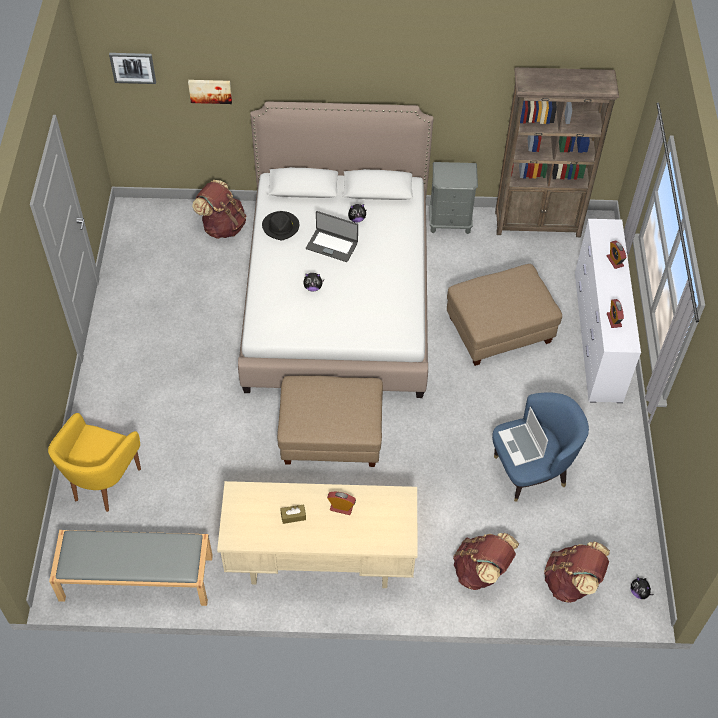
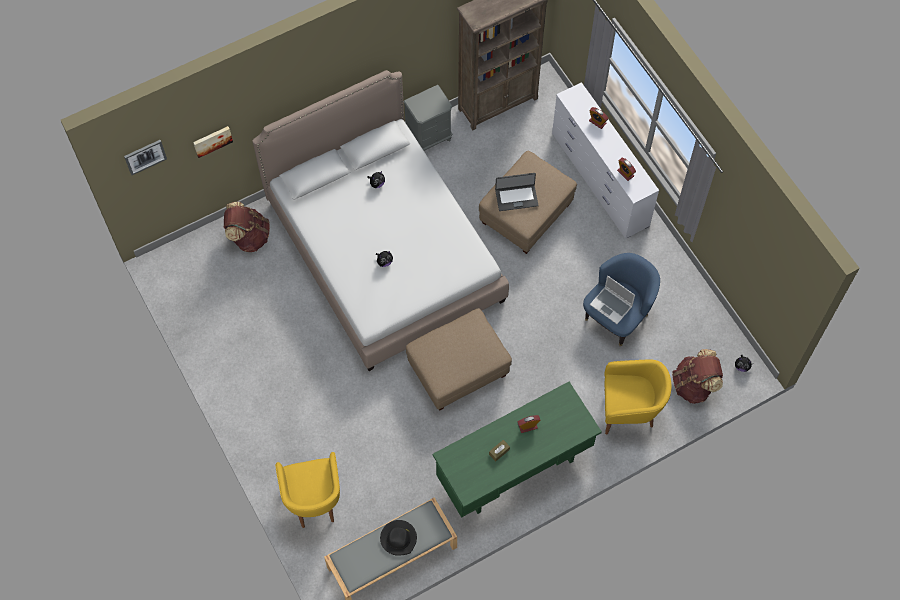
camera: 30 degrees left, 10 degrees up
(281, 227) = (322, 222): black hat -> black hat (398, 538)
(319, 561) = (514, 469): beige desk -> green desk
(332, 245) = (373, 217): laptop -> laptop (516, 197)
(481, 571) = (629, 412): brown backpack -> yellow armchair

